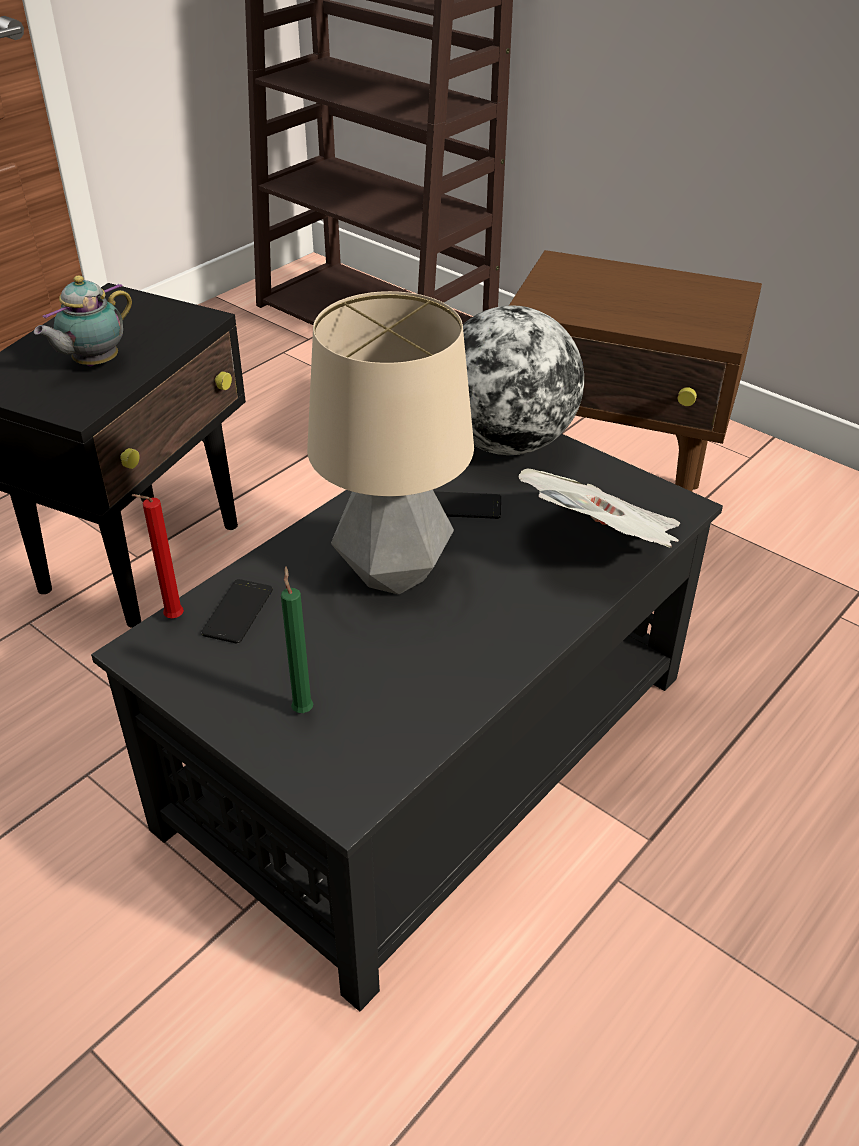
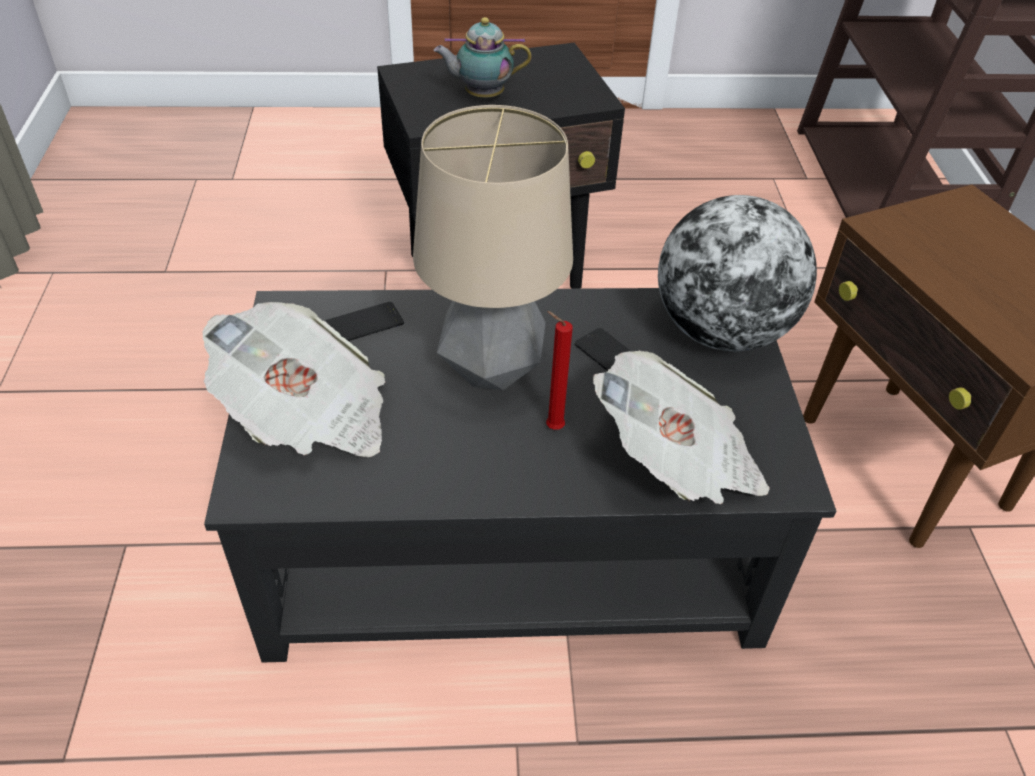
camera: 45 degrees right, 5 degrees up
(171, 619) = (323, 300): red candle -> red candle (551, 427)
(302, 708) = (308, 415): green candle -> newspaper

